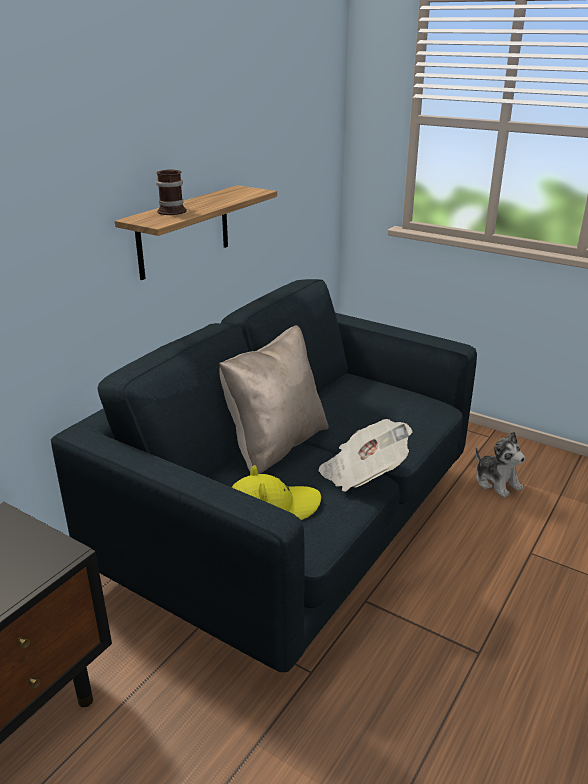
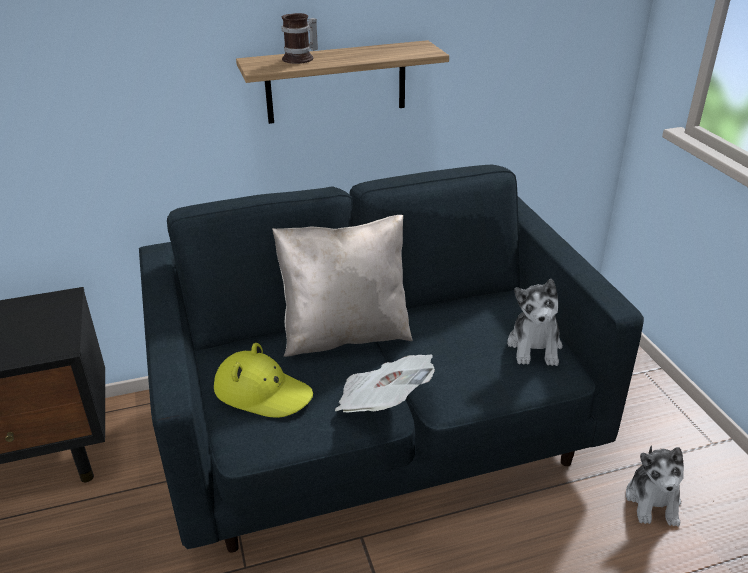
camera: 40 degrees right, 5 degrees up
(404, 400) = (535, 346): none -> plush toy

